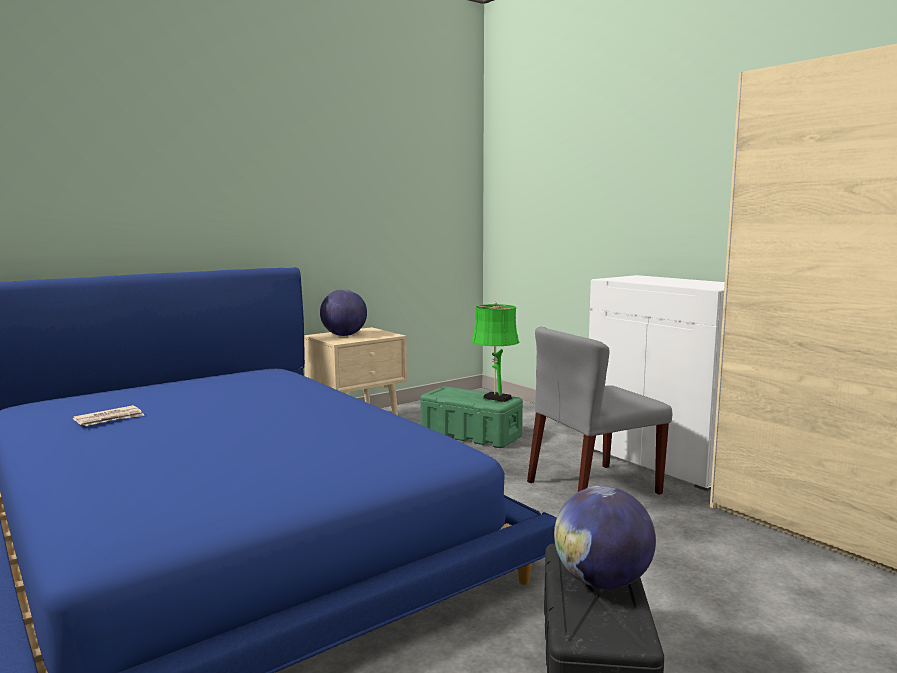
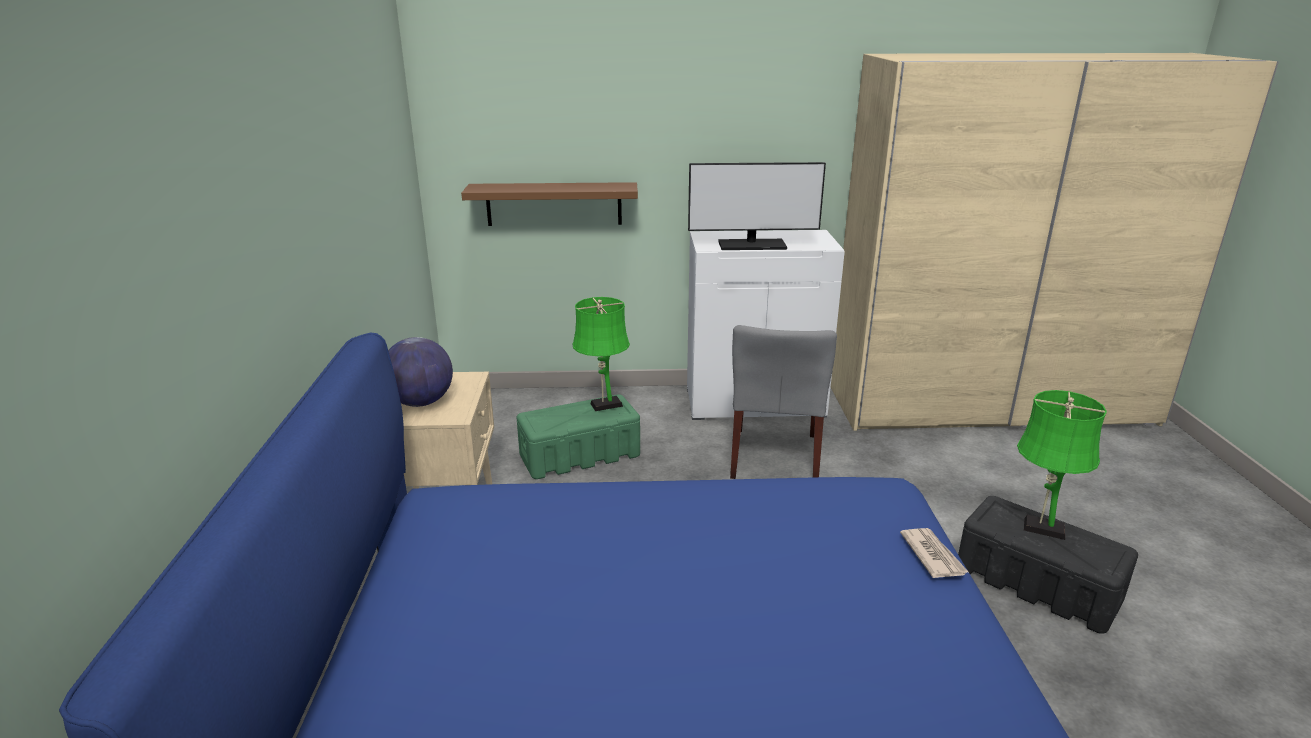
camera: 55 degrees left, 15 degrees up
(110, 419) = (576, 685): newspaper -> newspaper (932, 555)
(550, 245) = (554, 204): none -> brown shelf
(602, 582) = (1039, 527): globe -> green table lamp
(648, 281) = (752, 245): none -> monitor

